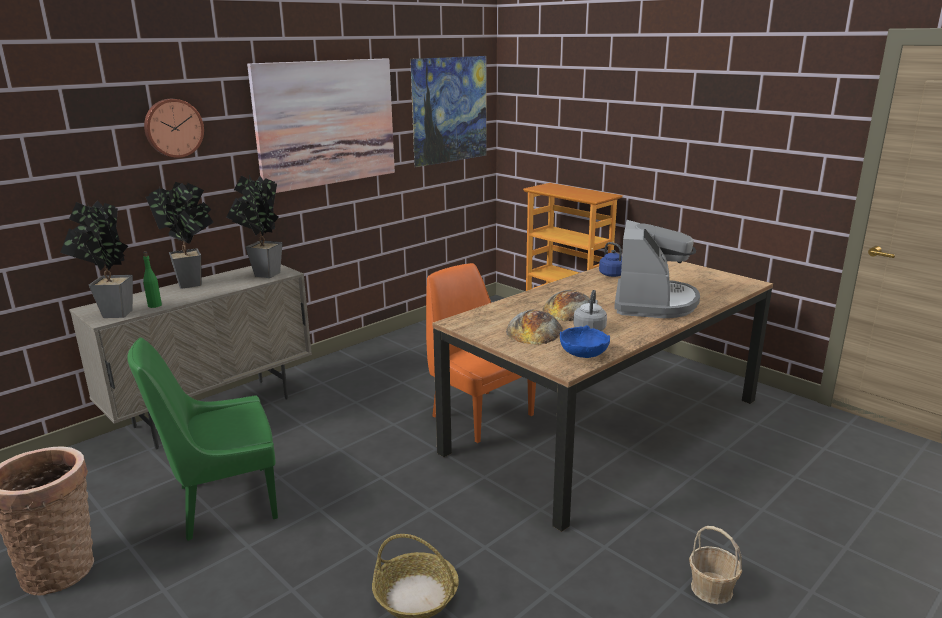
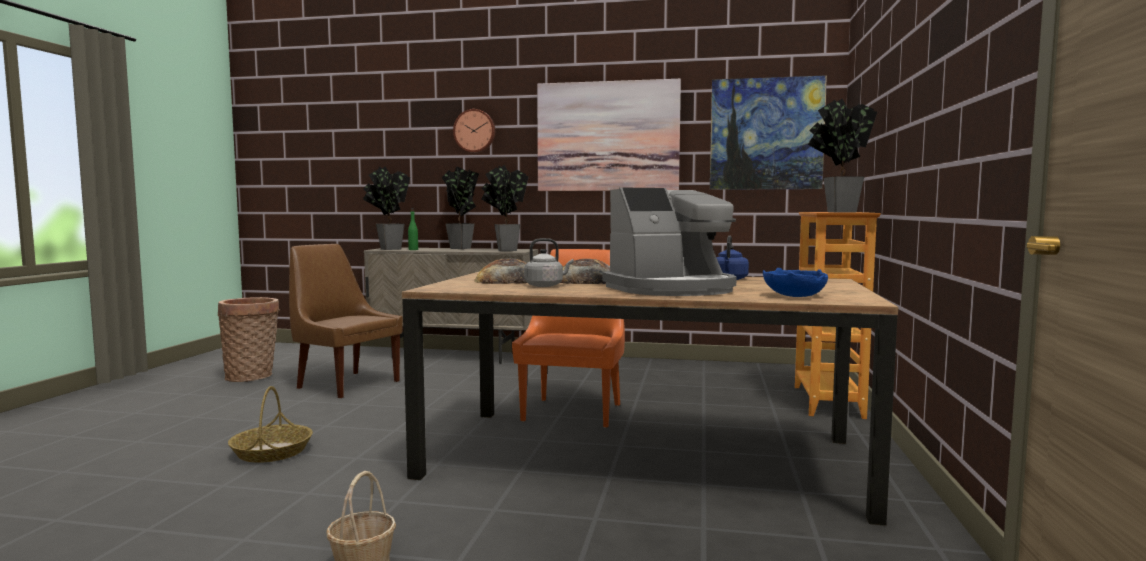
camera: 55 degrees right, 15 degrees down
(223, 503) = (346, 384): green chair -> brown chair
(581, 193) = (836, 212): none -> potted plant
(584, 353) = (475, 289): blue bowl -> blue bowl (795, 296)

